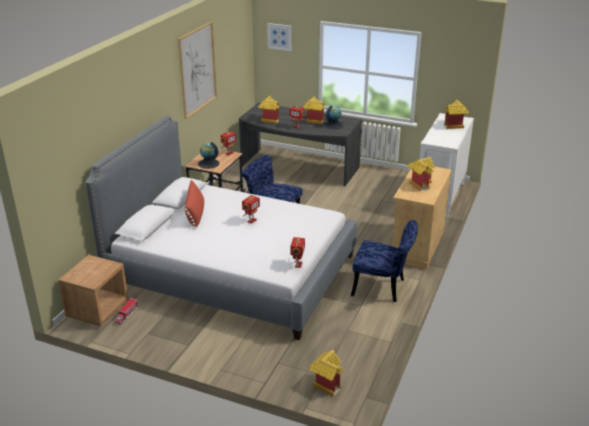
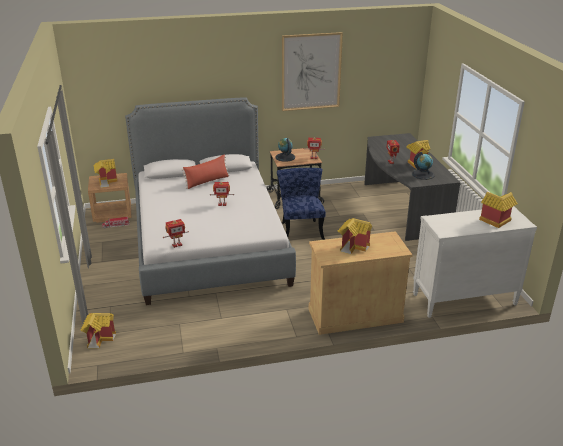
camera: 55 degrees right, 0 degrees up
(268, 119) = (385, 147): toy house -> toy house (106, 181)
(279, 36) = (438, 71): picture -> none
(383, 288) = (260, 320): blue chair -> none

